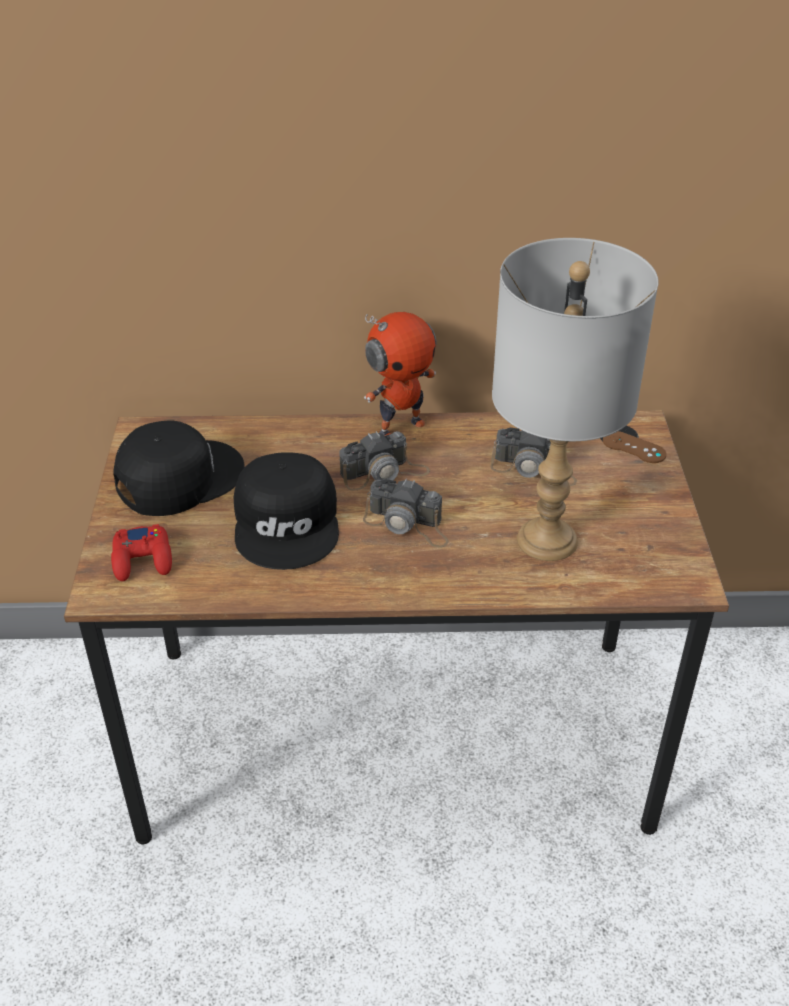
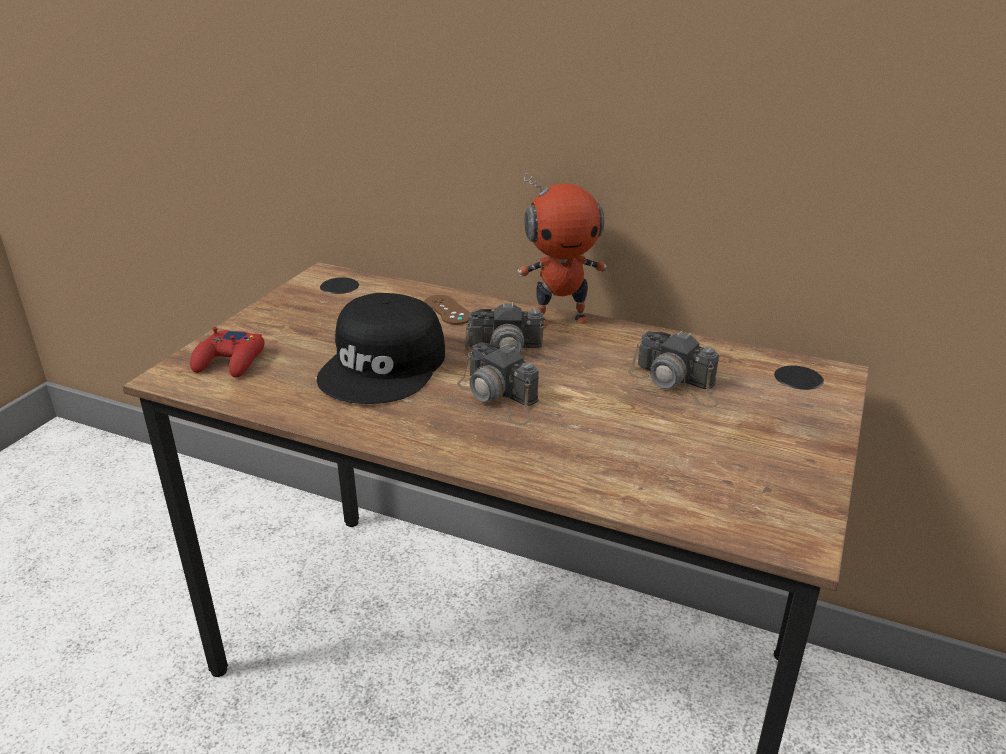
camera: 25 degrees right, 10 degrees down
(178, 477) = (321, 311): black cap -> none
(548, 539) = (643, 449): grey table lamp -> none
(634, 447) = (809, 391): brown game controller -> brown game controller (447, 310)

